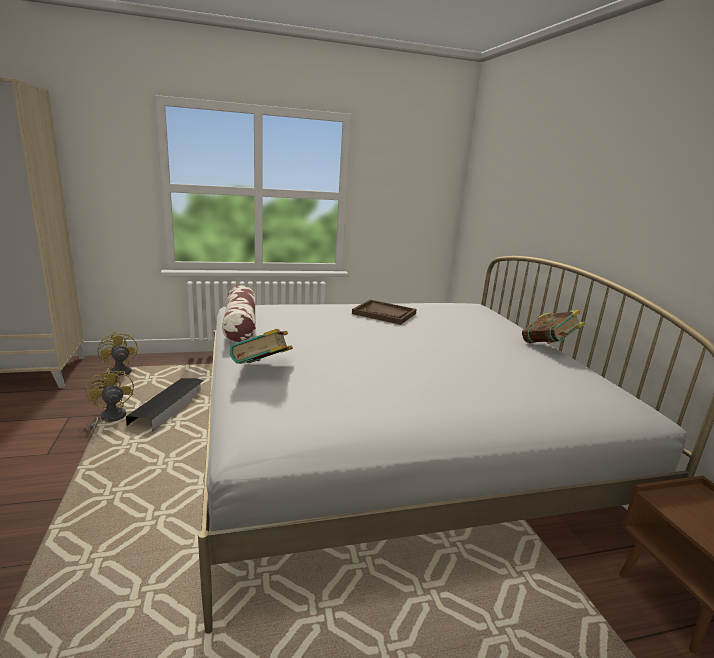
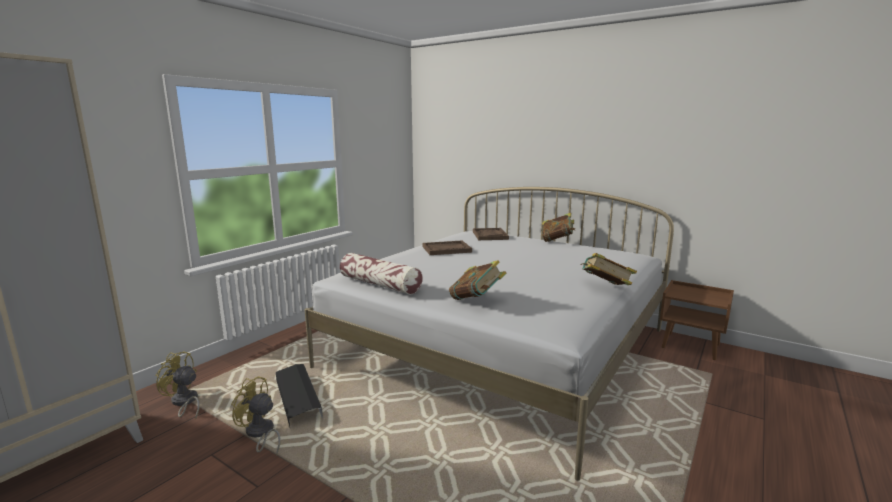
camera: 40 degrees left, 5 degrees down
(437, 422) = (605, 288): none -> book
(475, 314) = (489, 235): none -> brown tray

